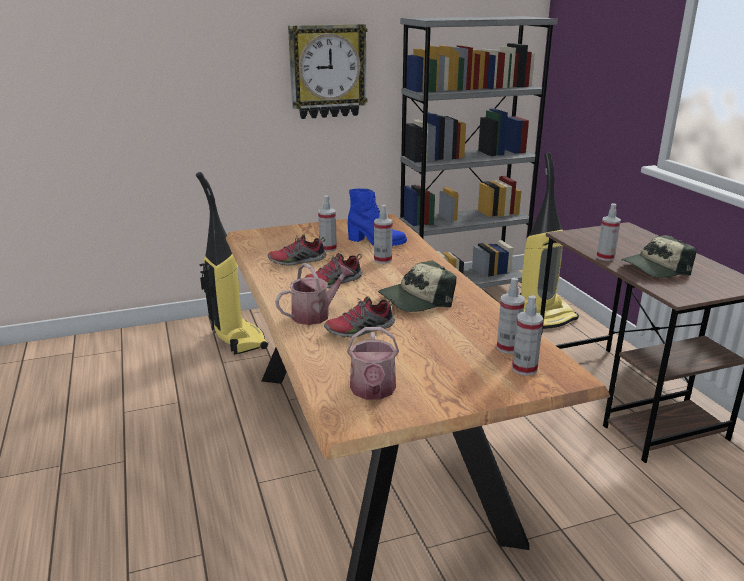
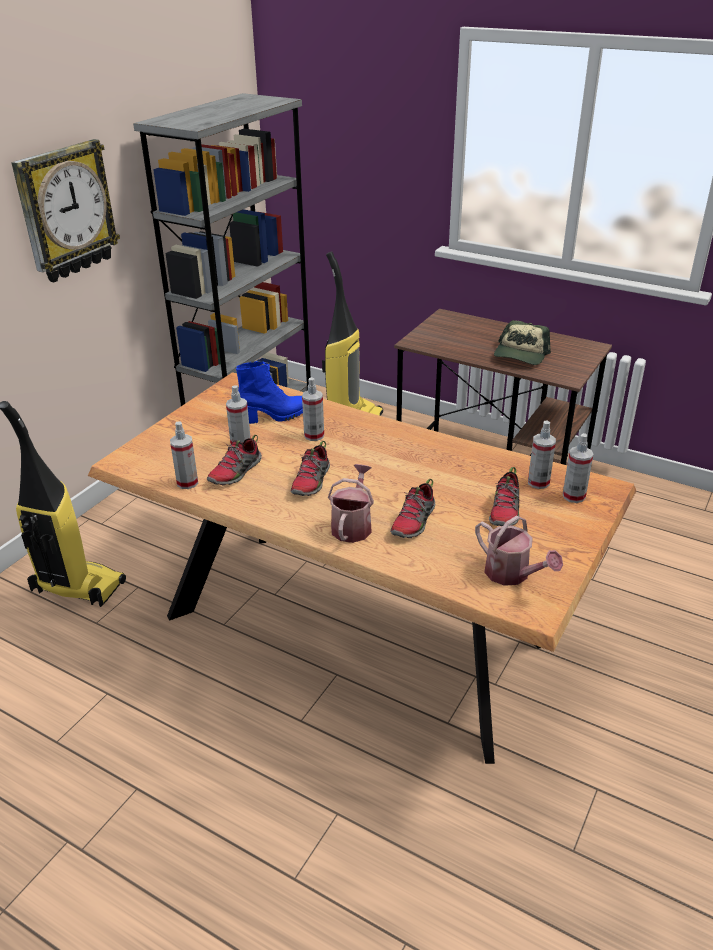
camera: 40 degrees left, 10 degrees up
(416, 299) = (408, 467): cap -> none
(443, 353) = (505, 511): none -> shoe
(605, 257) = (474, 356): spray bottle -> spray bottle (187, 483)

